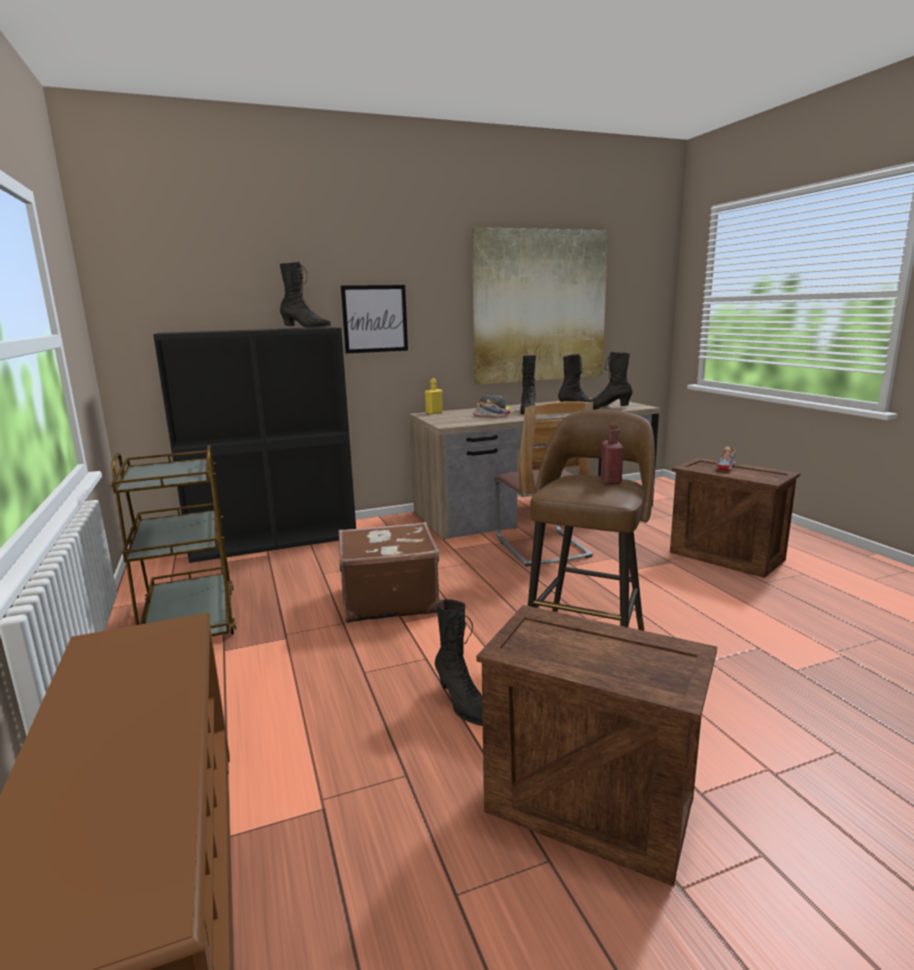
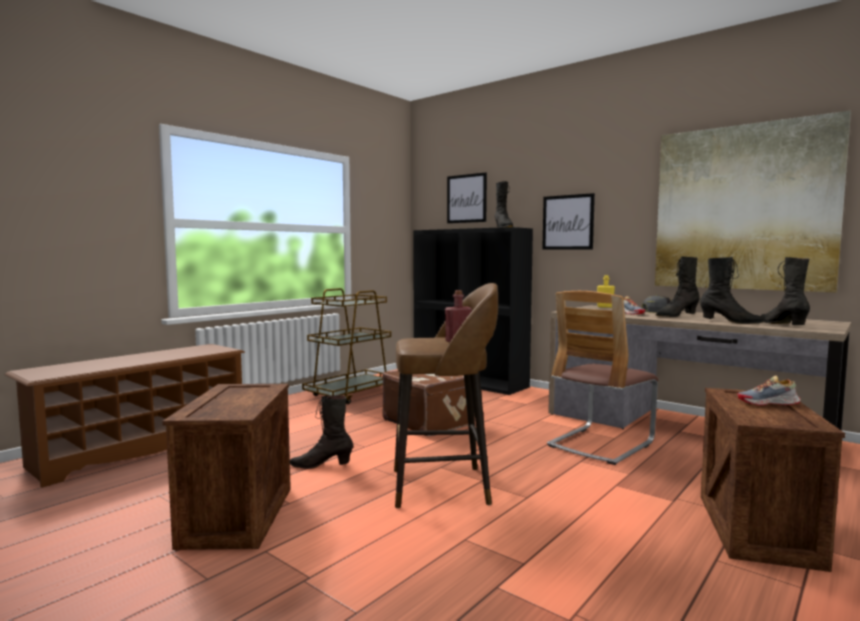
camera: 60 degrees right, 10 degrees down
(210, 281) = (466, 198): none -> picture
(462, 703) = (321, 465): black boot -> black boot turned 60 degrees clockwise

